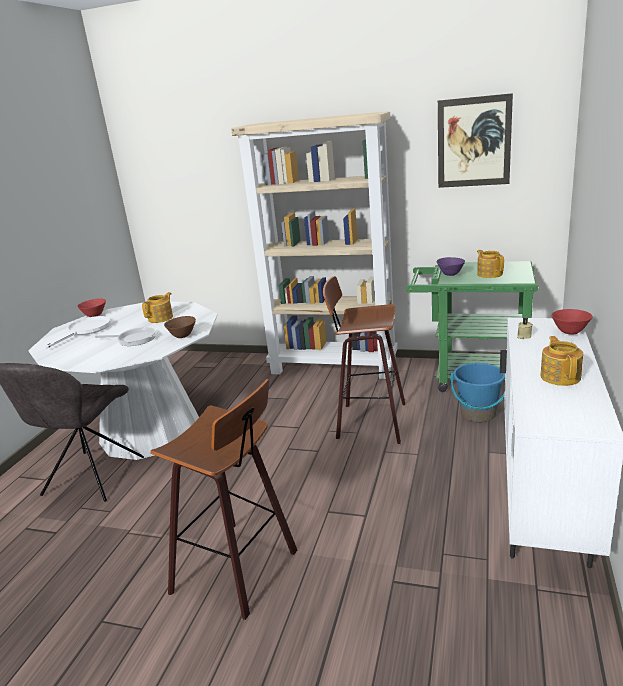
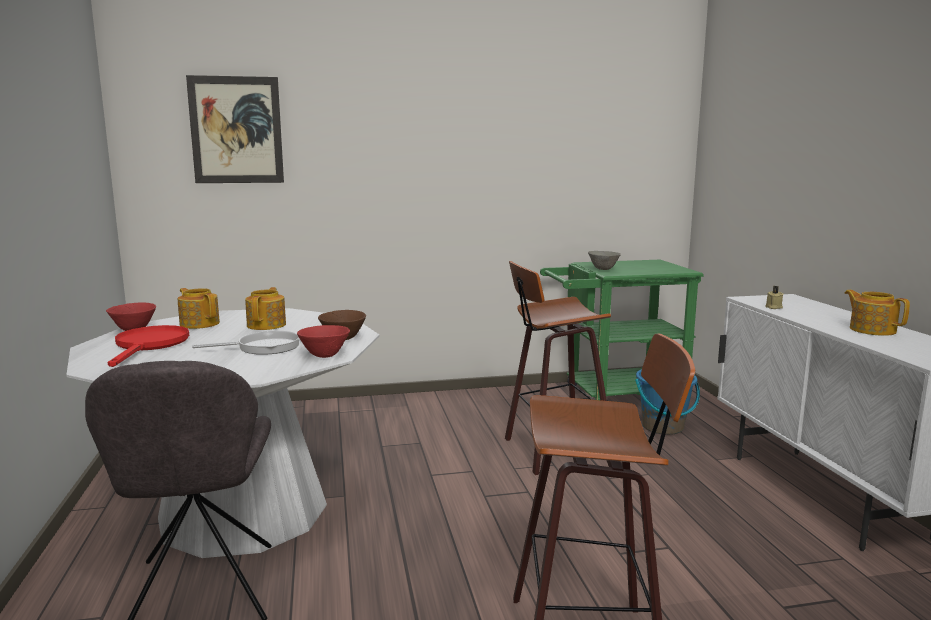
camera: 30 degrees left, 10 degrees down
(86, 331) = (149, 345): white frying pan -> red frying pan
(334, 367) = (443, 403): beige bookcase -> none
(451, 274) = (603, 269): purple bowl -> grey bowl
(473, 142) = (604, 128): picture -> picture (236, 130)
(489, 274) = (642, 268): teapot -> teapot (199, 324)
(569, 332) = (807, 302): red bowl -> red bowl (324, 356)

